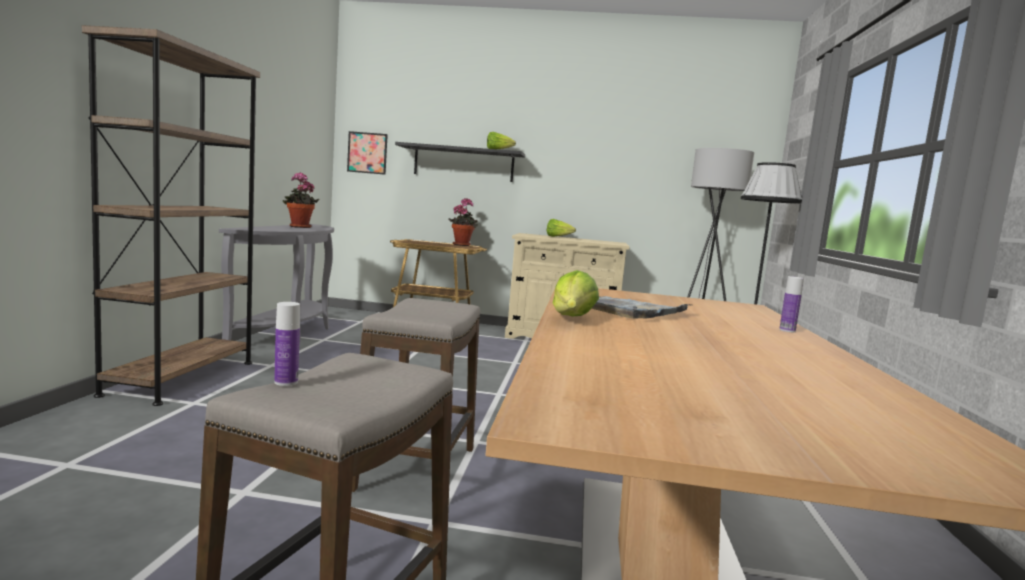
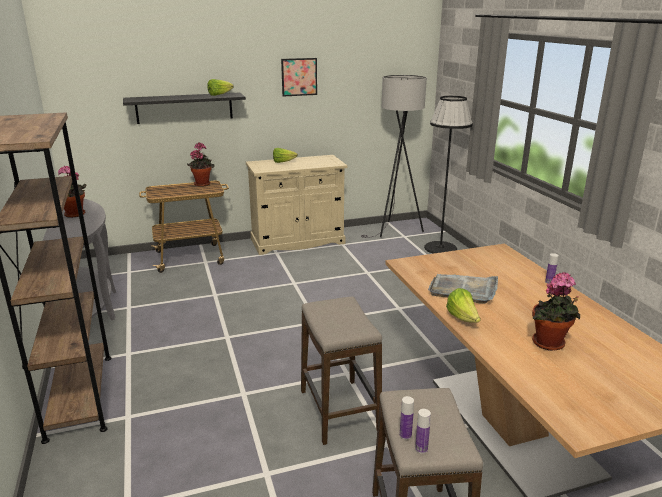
camera: 25 degrees left, 15 degrees up
(272, 393) = (421, 449): none -> bottle
(367, 153) = (83, 110): picture -> picture (299, 77)
(679, 357) = (550, 344): none -> potted plant

